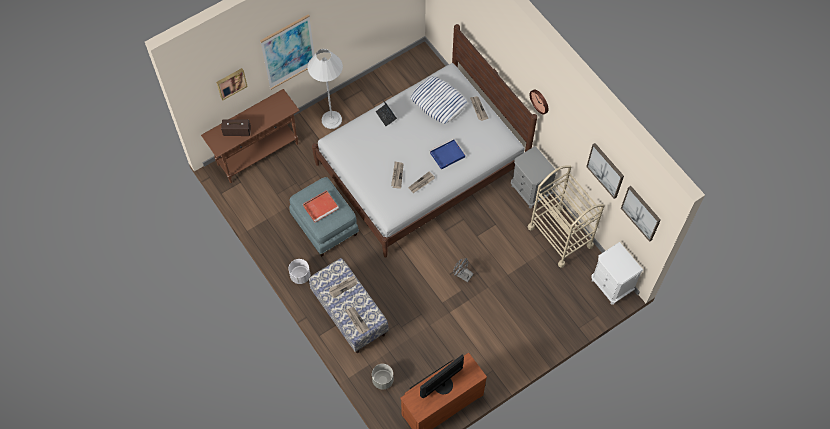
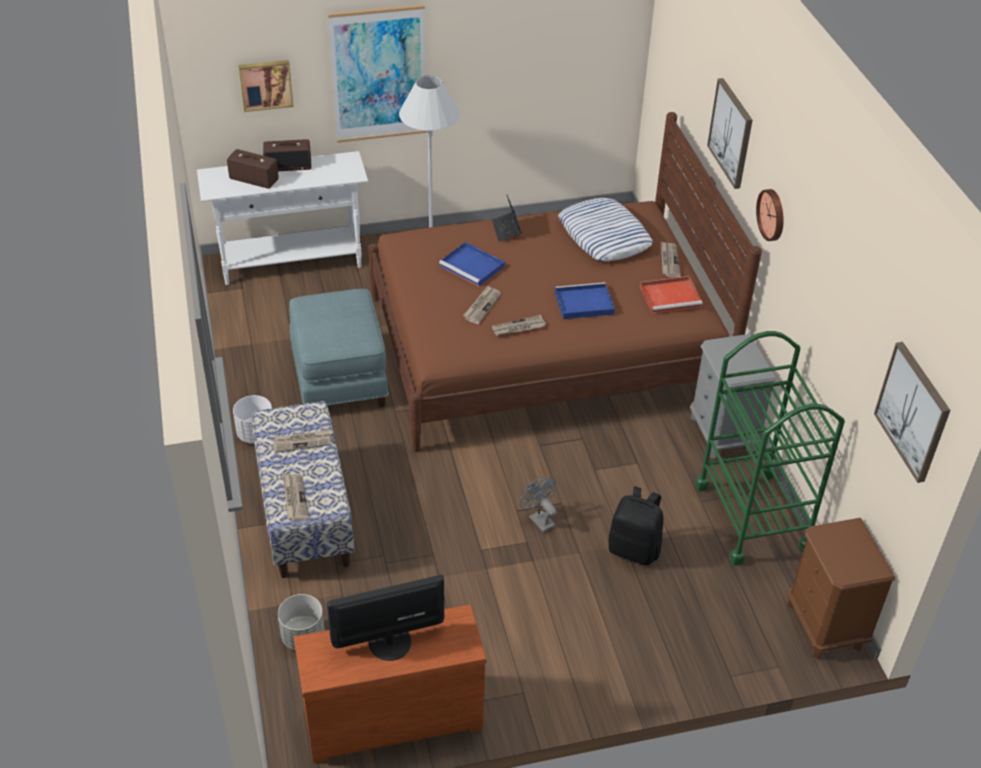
camera: 20 degrees right, 20 degrees down
(250, 114) = (288, 165): none -> radio
(258, 154) = (292, 263): brown console table -> white console table
(321, 206) = (333, 320): red tray -> red tray (671, 296)
(380, 149) = (473, 266): none -> blue tray
(420, 167) = (543, 349): white bed -> brown bed
(513, 276) = (634, 549): none -> black backpack
(560, 236) = (752, 516): beige cart -> green cart
(606, 170) = (861, 327): picture -> picture (731, 133)
(611, 286) = (825, 626): white nightstand -> brown nightstand

